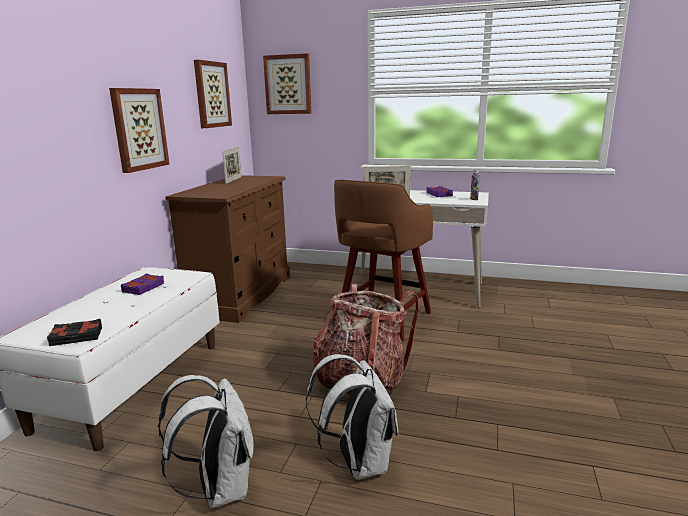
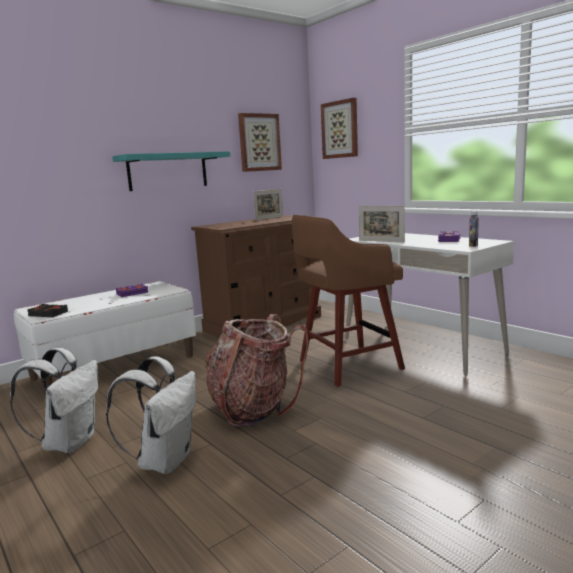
camera: 35 degrees right, 5 degrees down
(139, 129) = (168, 171): picture -> turquoise shelf

